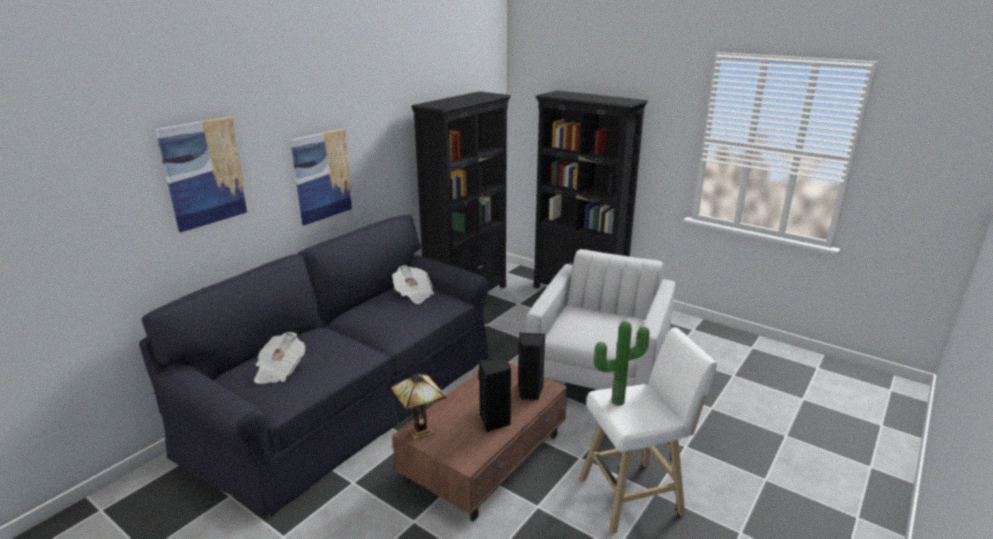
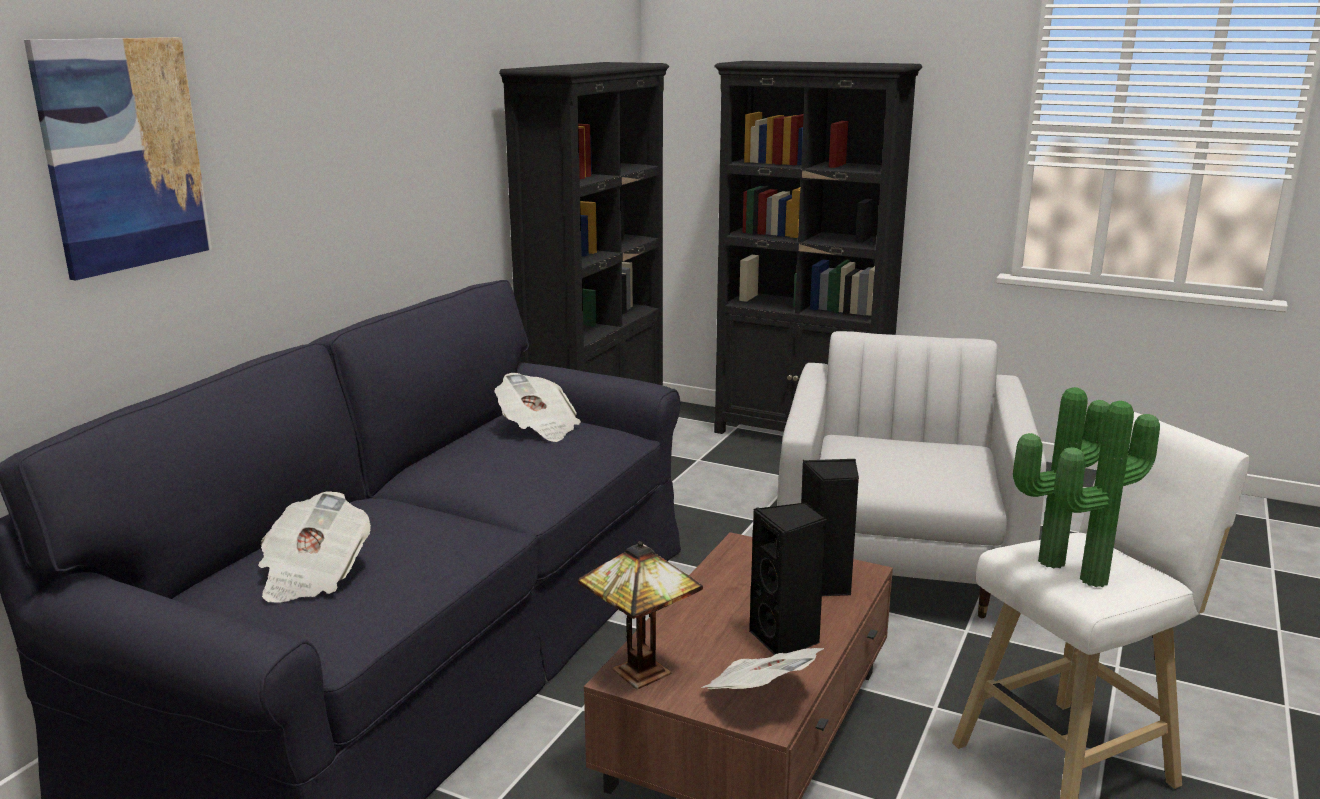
camera: 10 degrees left, 5 degrees down
(322, 176) = (347, 191): picture -> none
(469, 449) = (760, 695): none -> newspaper
(631, 413) = (1089, 578): none -> potted plant

